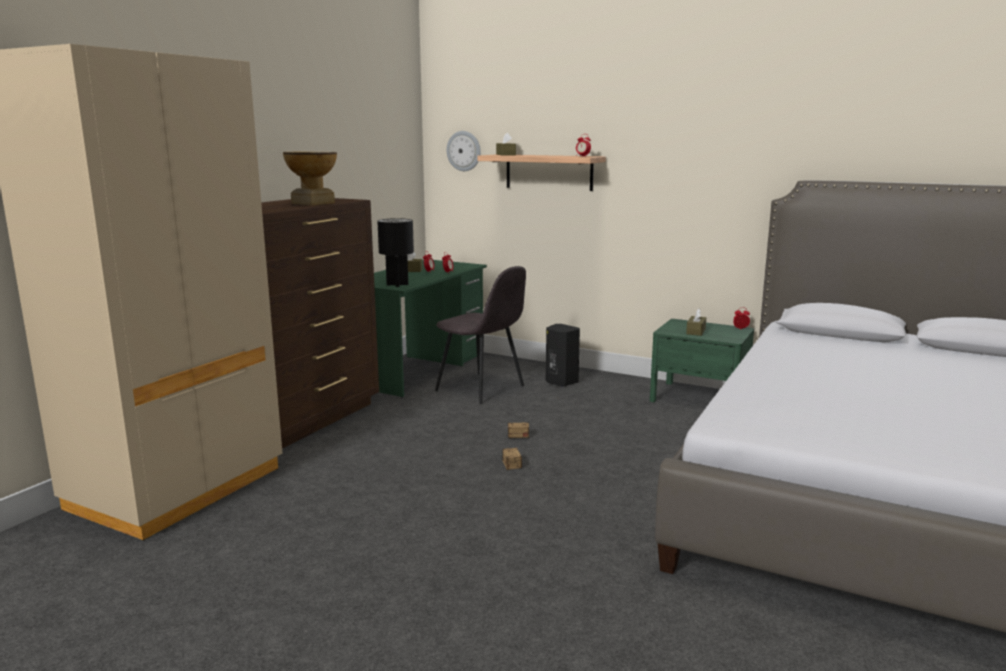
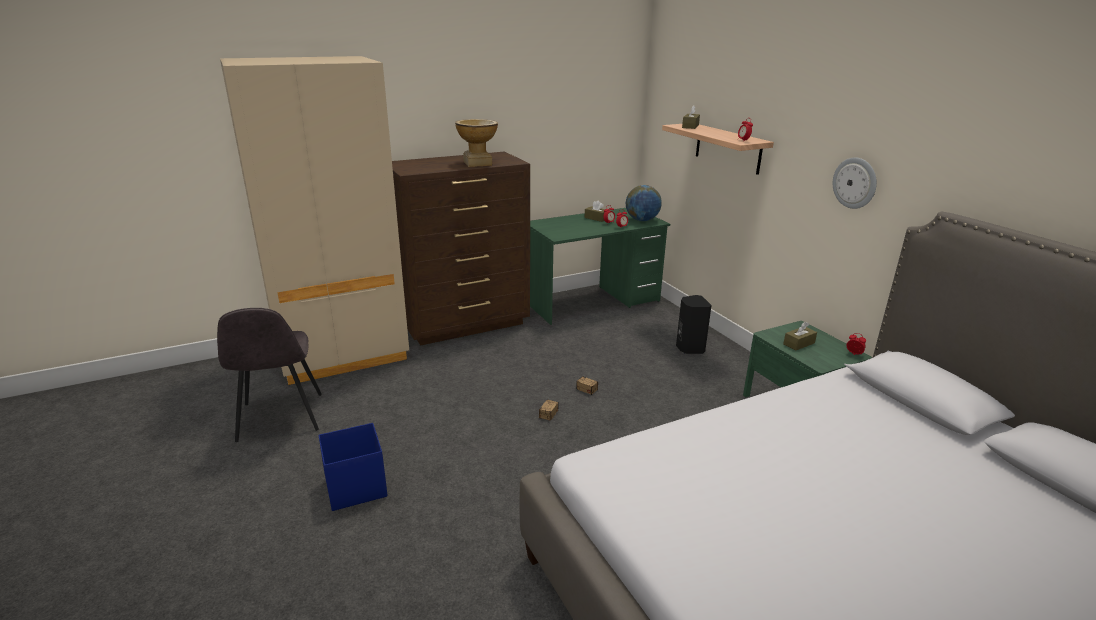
camera: 35 degrees right, 10 degrees up
(397, 284) = (561, 233): black table lamp -> none
(401, 595) = (355, 488): none -> blue storage box
(456, 266) = (642, 220): none -> globe
(464, 151) = (671, 115): wall clock -> wall clock (855, 183)
(481, 389) = (616, 335): grey chair -> grey chair (280, 418)

